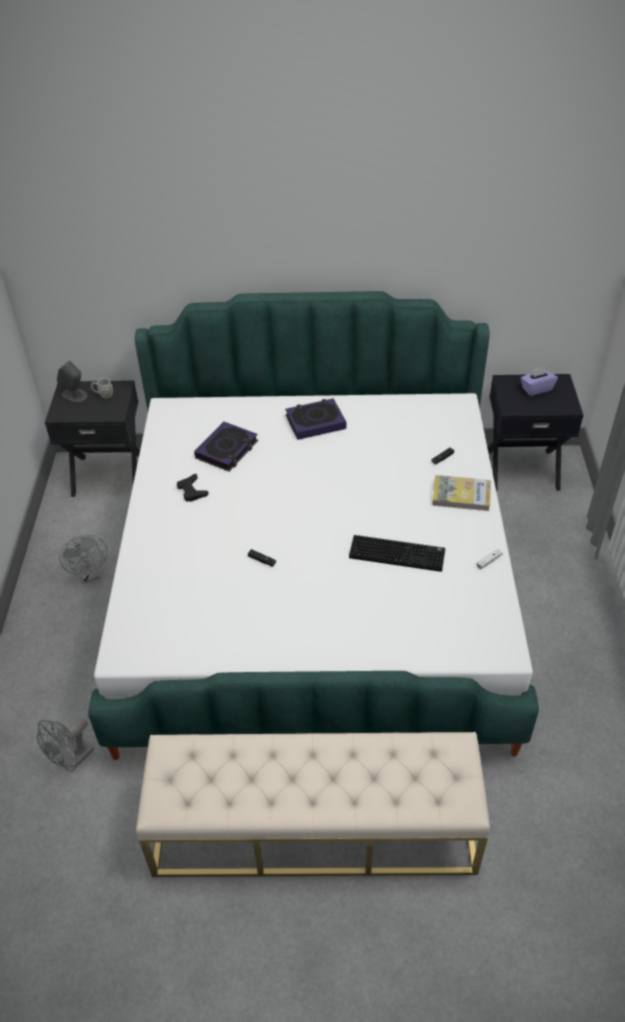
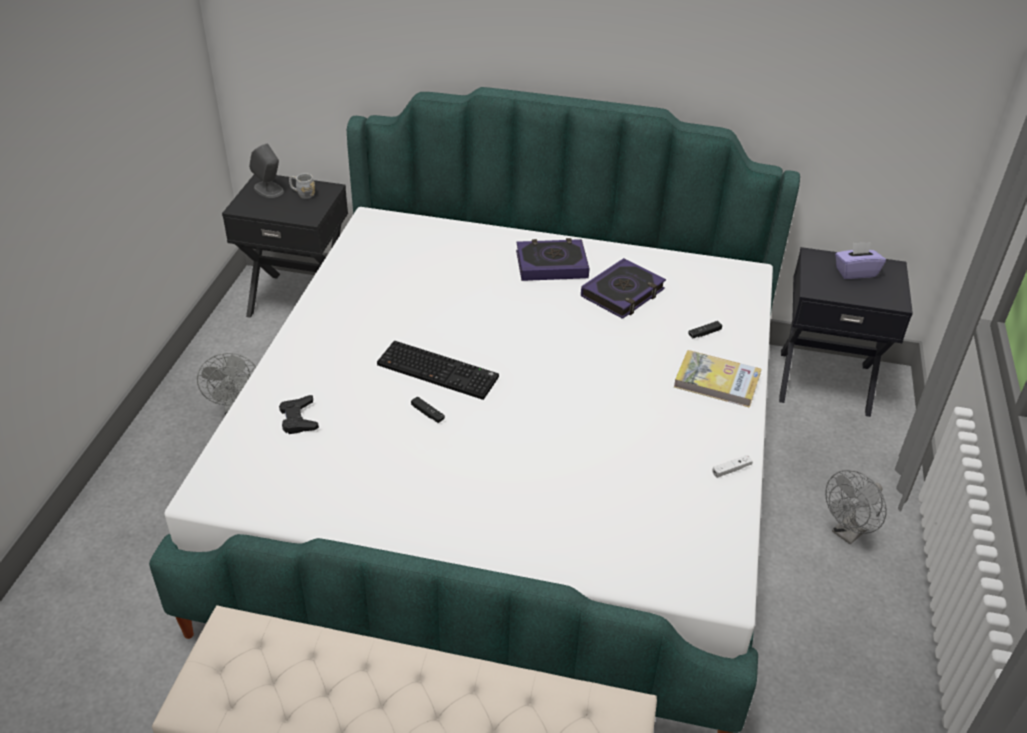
camera: 10 degrees right, 5 degrees down
(72, 761) = (133, 628): grey fan -> grey fan (848, 533)
(192, 491) = (368, 317): black game controller -> black game controller (299, 419)
(227, 450) = (429, 278): book -> book (623, 293)
(398, 553) = (610, 437): keyboard -> keyboard (439, 370)

